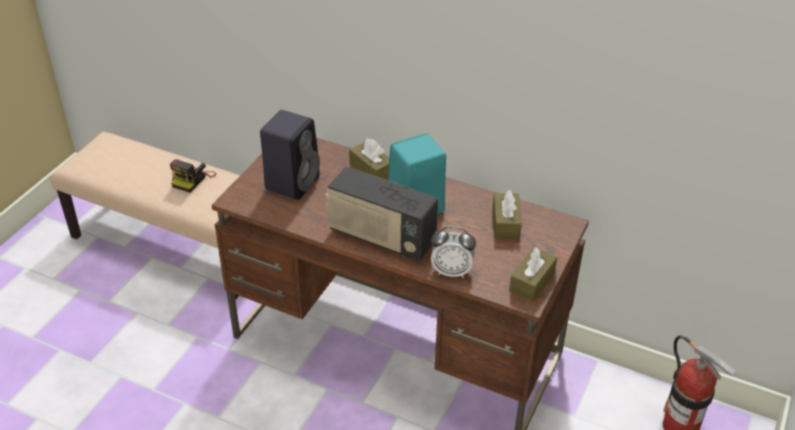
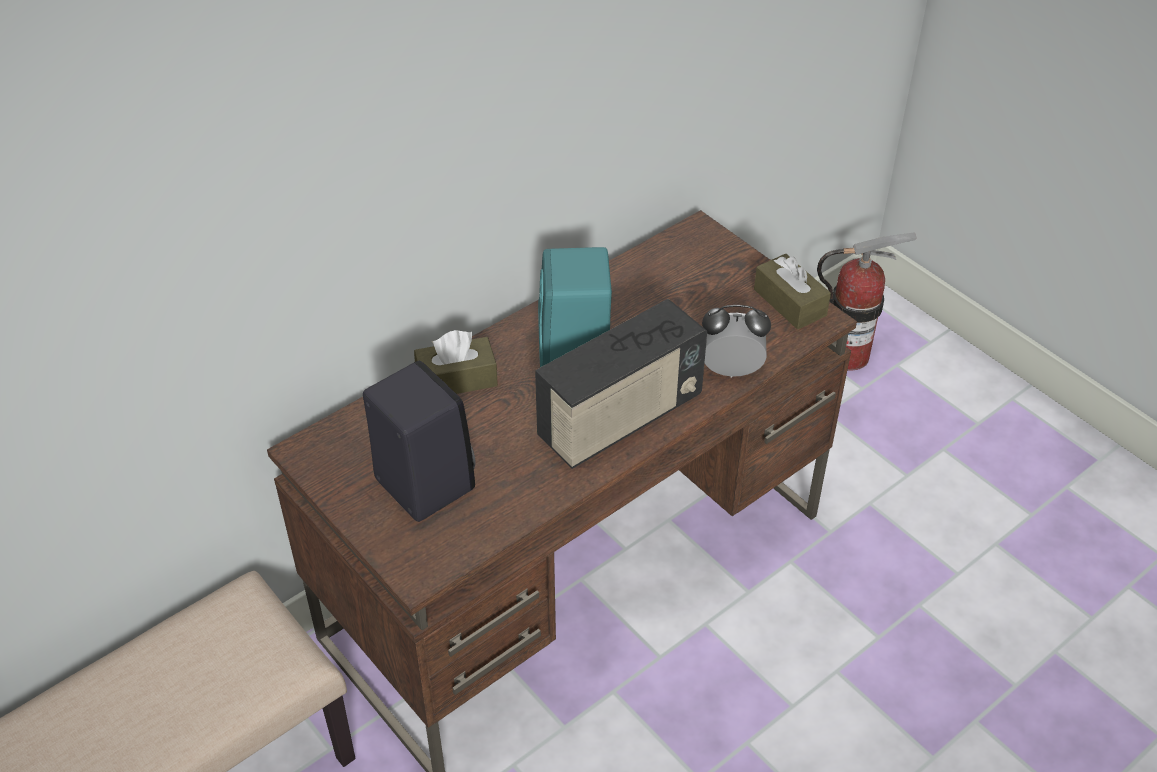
camera: 65 degrees left, 5 degrees up
(193, 179) = (160, 675): camera -> none
(451, 271) = (731, 370): alarm clock -> alarm clock turned 120 degrees counterclockwise
(505, 223) = (663, 284): brown tissue box -> none

